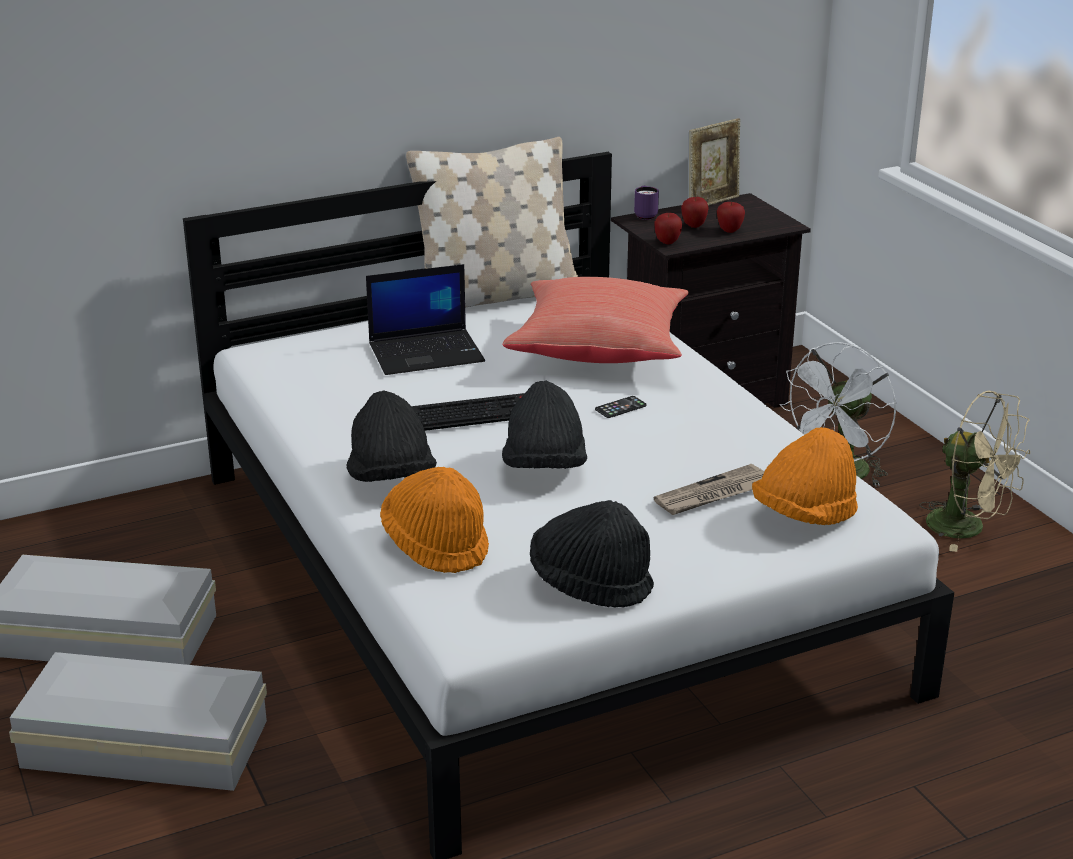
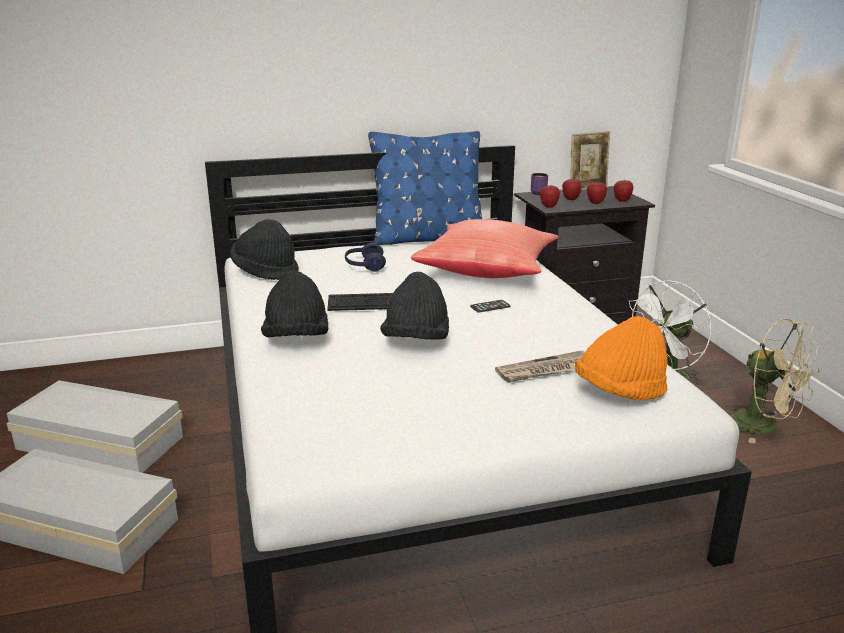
camera: 10 degrees right, 5 degrees down
(427, 352) = (365, 266): laptop -> blue headphones
(437, 545) = (305, 388): orange hat -> none
(496, 295) = (428, 238): beige pillow -> blue pillow
(590, 584) = (418, 430): black hat -> black hat (266, 272)
(764, 224) = (622, 200): none -> apple

